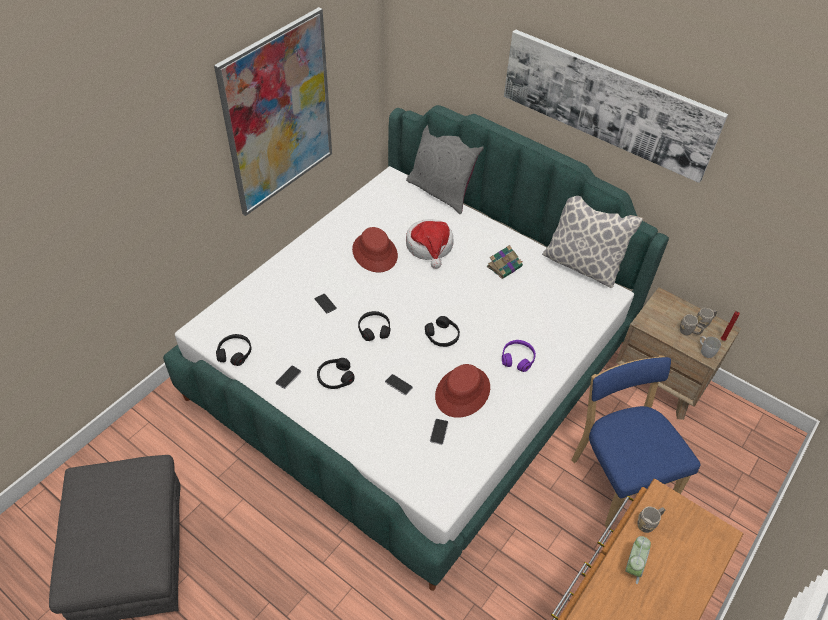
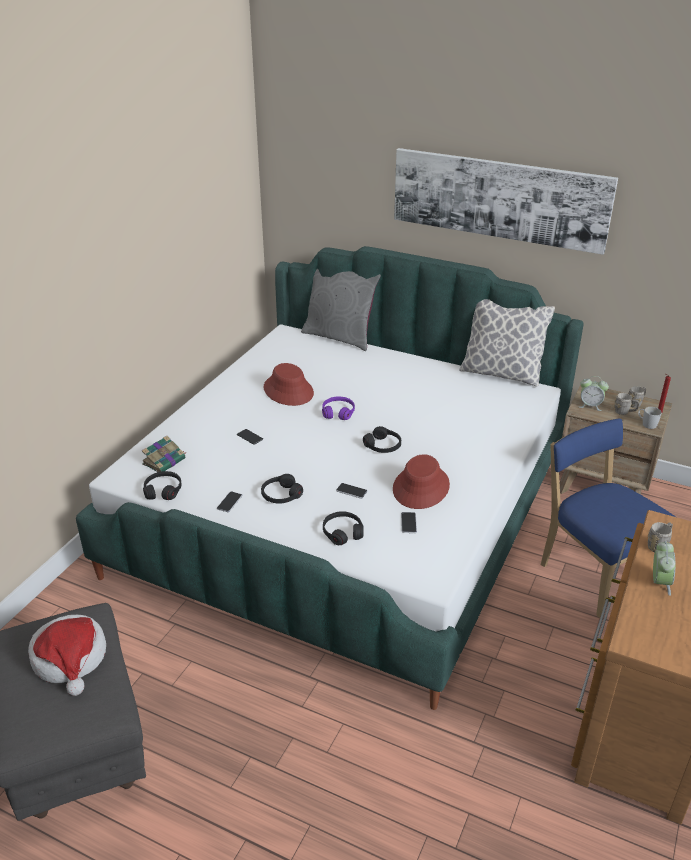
camera: 10 degrees left, 15 degrees down
(279, 114) = (173, 255): picture -> none
(374, 329) = (309, 450): black headphones -> black headphones (342, 532)
(430, 247) = (344, 379): hat -> hat (70, 659)
(505, 266) = (425, 384): book -> book (165, 461)
(517, 358) = (467, 453): purple headphones -> purple headphones (338, 412)
(657, 318) = (590, 405): none -> alarm clock

